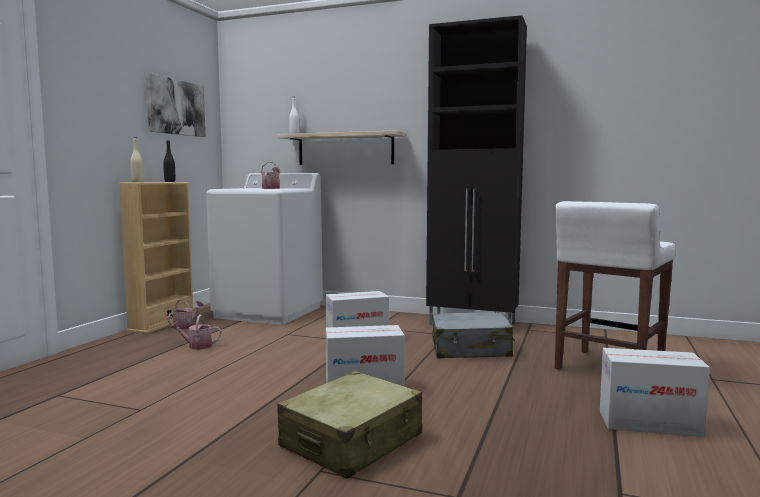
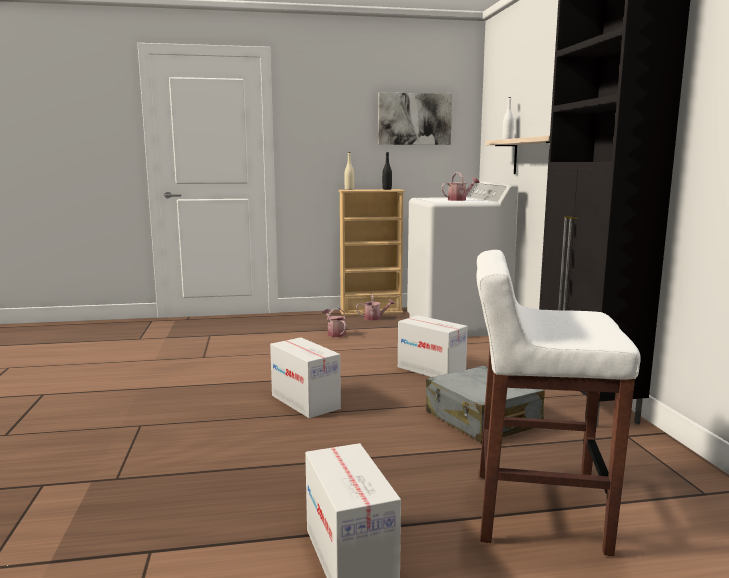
camera: 60 degrees right, 5 degrees up
(352, 441) = (193, 423): beige suitcase -> none

